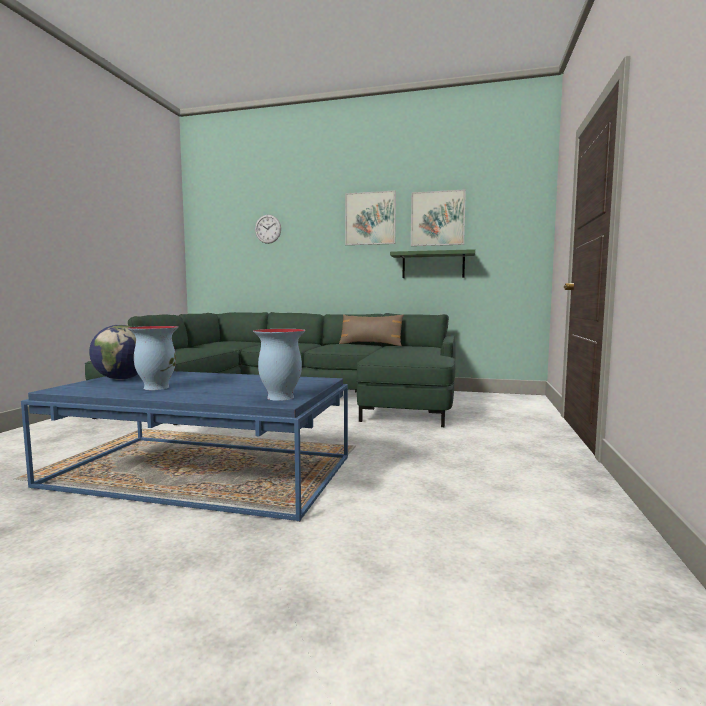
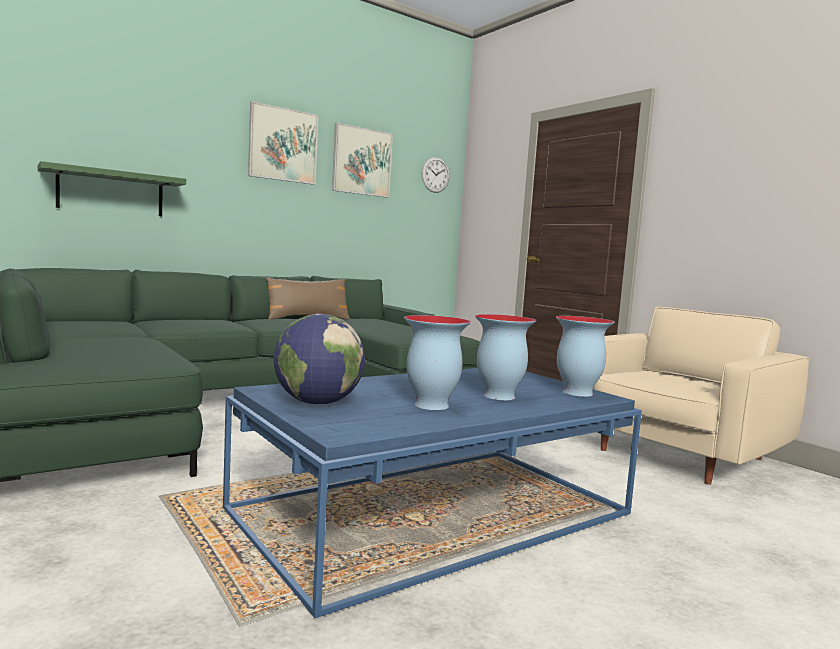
camera: 50 degrees left, 0 degrees up
(216, 390) = (498, 396): none -> vase
(268, 229) = (114, 126): wall clock -> wall clock (435, 175)
(433, 265) = (355, 218): green shelf -> green shelf (111, 192)
(525, 510) = (678, 456): none -> beige armchair

